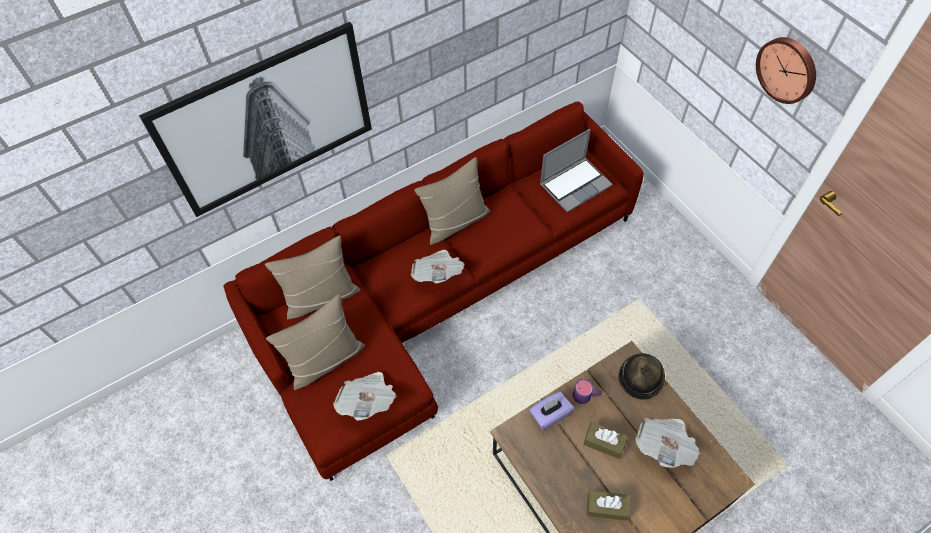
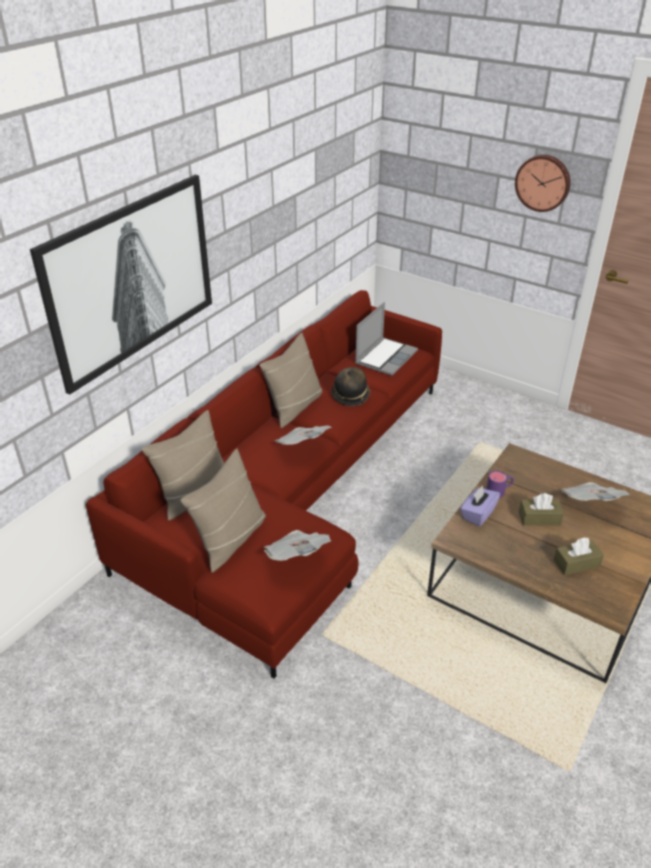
camera: 25 degrees left, 20 degrees down
(640, 378) = (535, 465): hat -> hat (350, 395)

